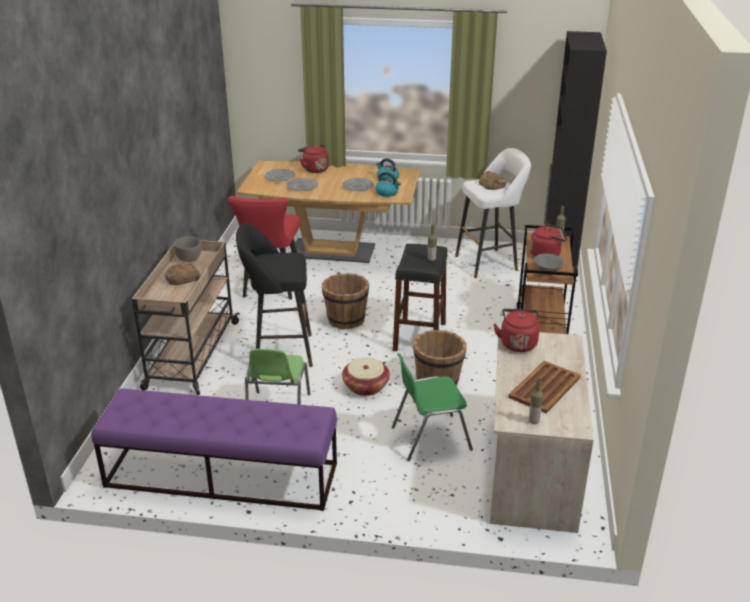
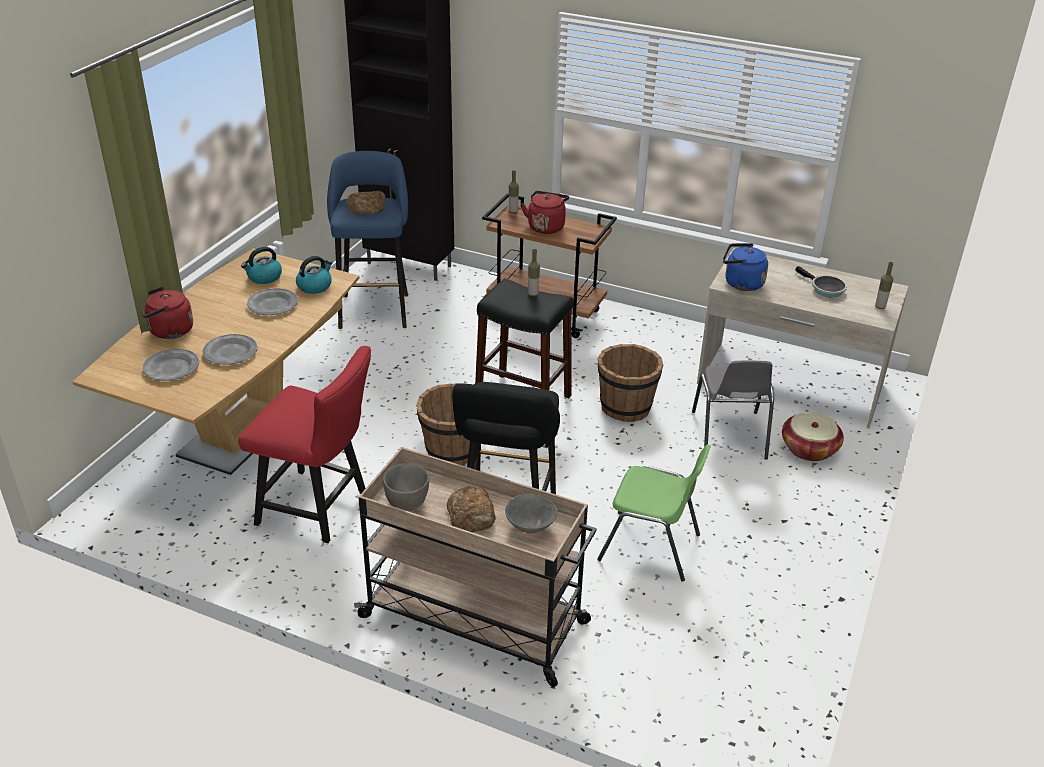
camera: 75 degrees left, 5 degrees up
(221, 475) = (771, 616): purple bench -> none
(366, 386) = (616, 463): basket -> basket (809, 449)
(429, 438) = (729, 436): green chair -> grey chair
(489, 262) = (374, 308): white stool -> blue stool
(517, 343) = (741, 283): red kettle -> blue kettle
(544, 388) = (825, 289): brown tray -> frying pan
(547, 271) = (586, 235): grey bowl -> grey bowl (531, 526)

